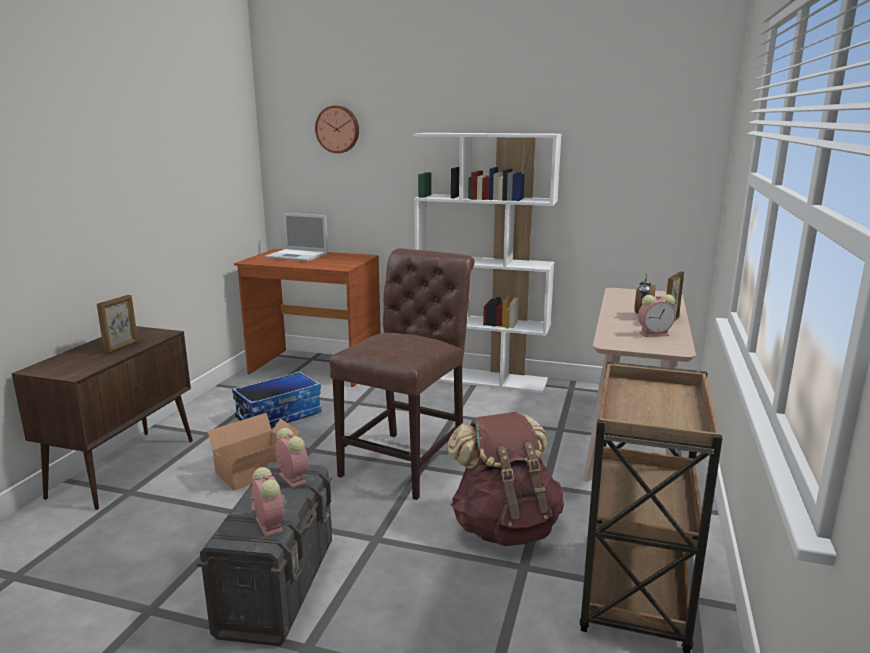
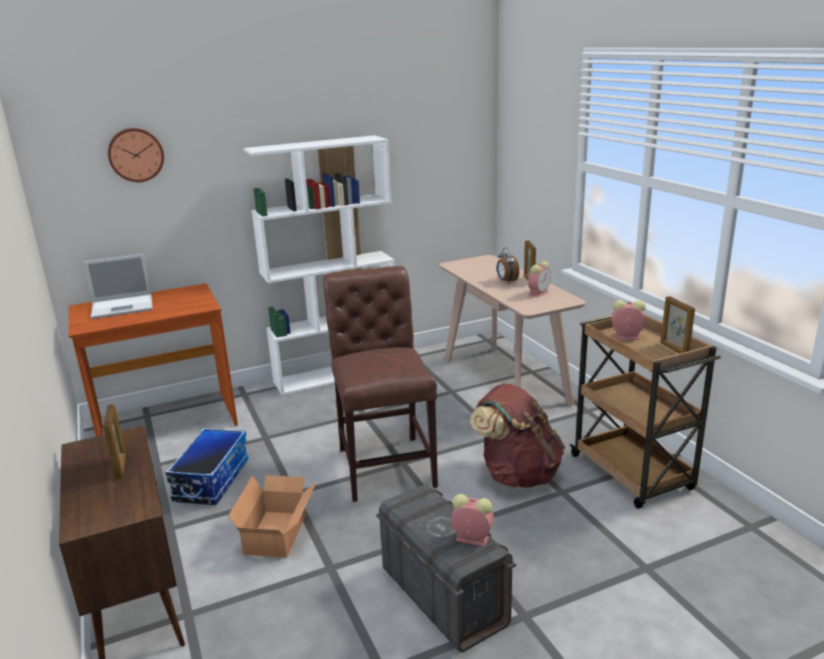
camera: 40 degrees left, 5 degrees up
(291, 478) = (423, 503): alarm clock -> alarm clock (625, 337)
(677, 425) = (674, 349): none -> picture frame

